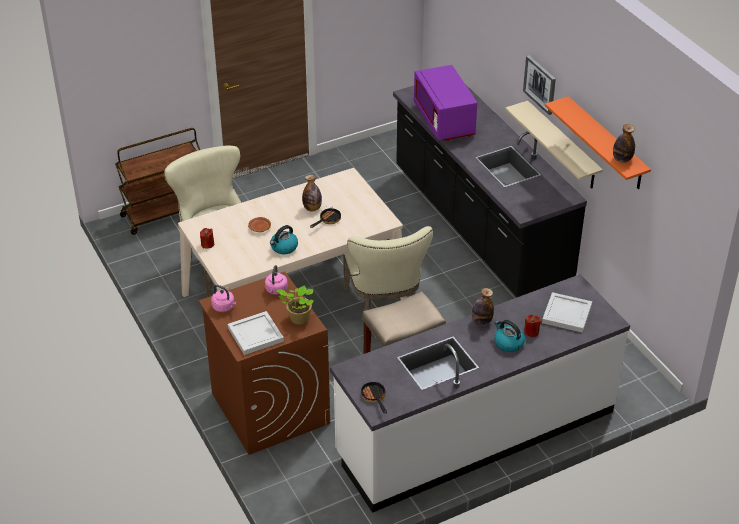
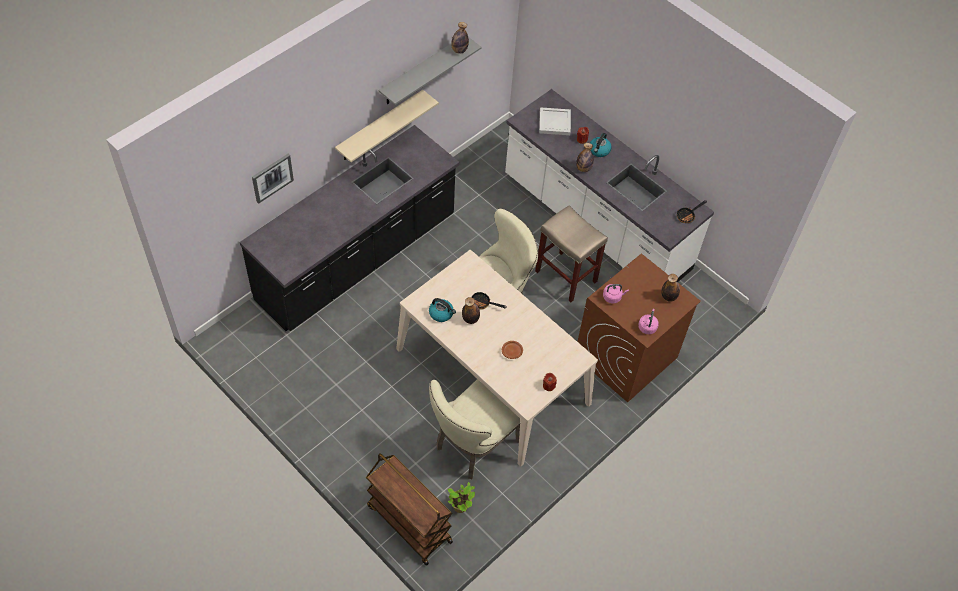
camera: 110 degrees left, 15 degrees up
(255, 335) = (668, 297): white tray -> bottle
(284, 248) = (531, 326): kettle -> kettle (441, 313)
(298, 319) = (638, 274): potted plant -> potted plant (461, 507)
(444, 121) = (325, 235): purple microwave -> none
(540, 84) = (346, 119): picture -> picture (272, 177)
(606, 144) = (422, 71): orange shelf -> grey shelf

